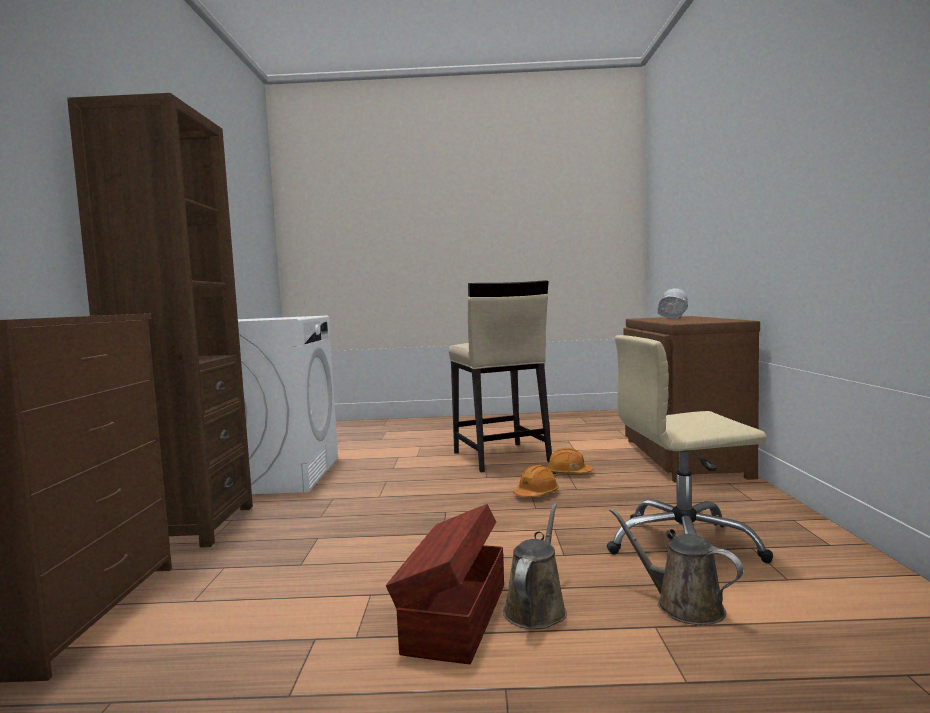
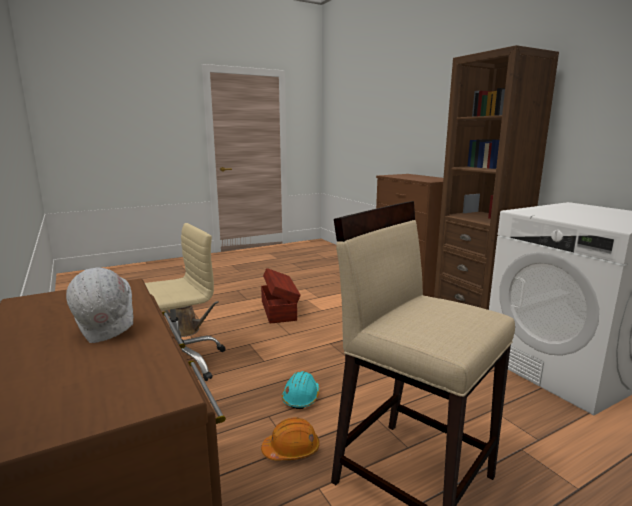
camera: 150 degrees right, 10 degrees up
(536, 494) = (301, 397): orange hard hat -> turquoise hard hat
(536, 608) = (249, 318): brown watering can -> none

